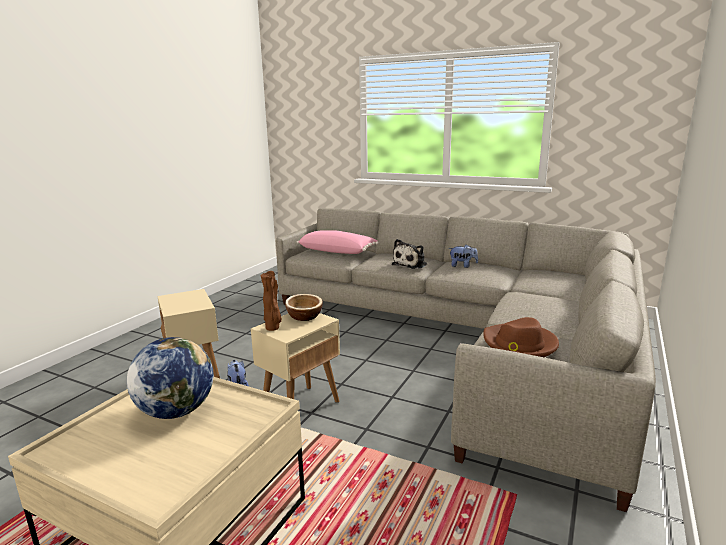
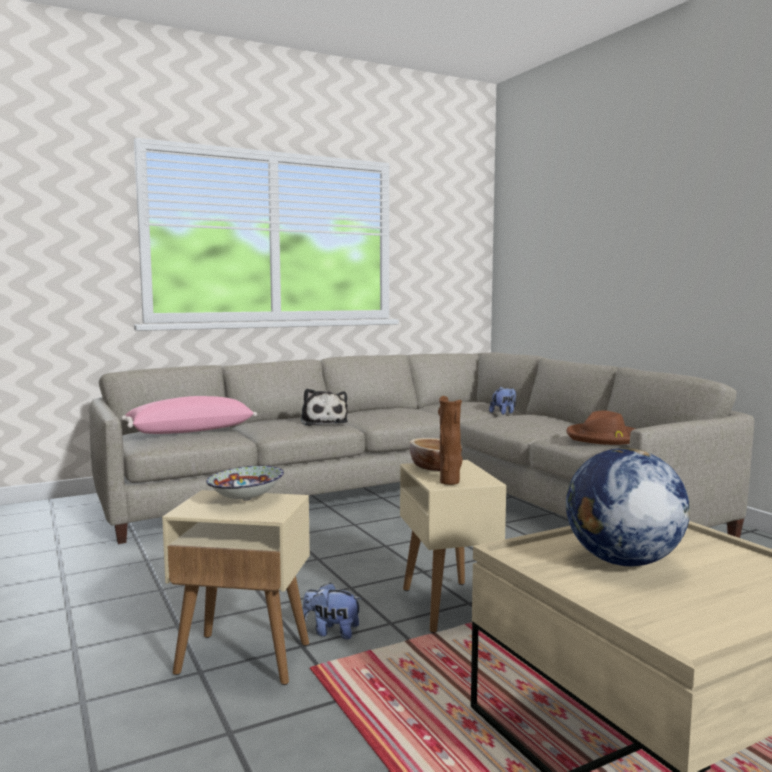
camera: 55 degrees left, 10 degrees down
(194, 300) = (247, 499): none -> bowl
(462, 266) = (375, 413): plush toy -> plush toy (504, 413)

